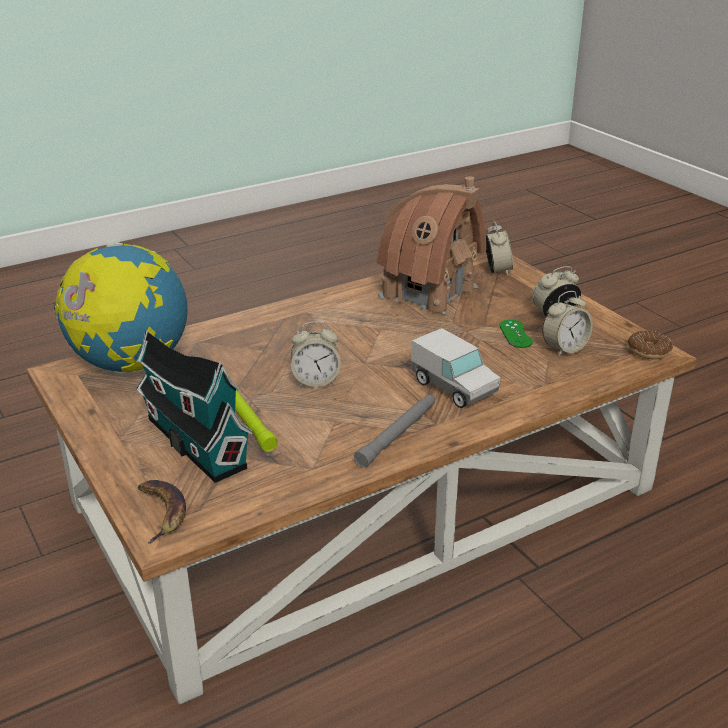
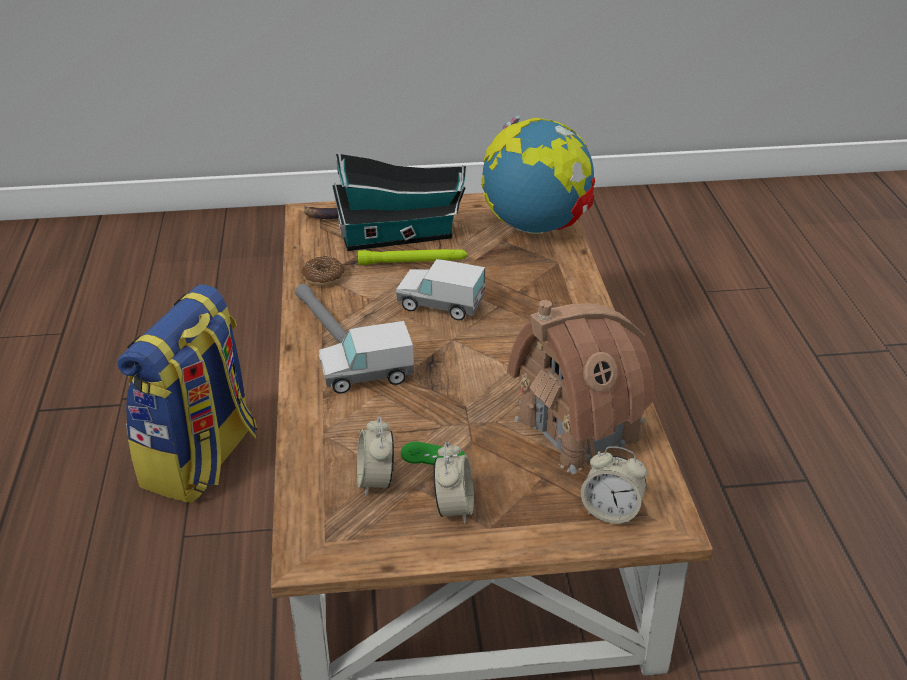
camera: 115 degrees right, 5 degrees up
(316, 381) = (441, 305): alarm clock -> toy truck
(481, 682) = (201, 461): none -> backpack
(648, 351) = (316, 549): donut -> donut (323, 277)

